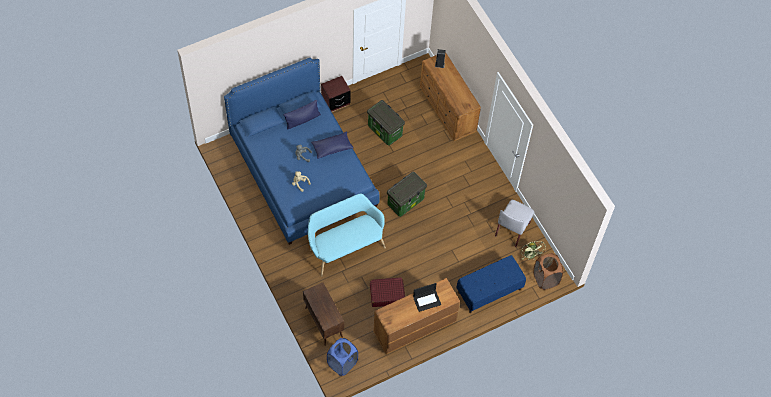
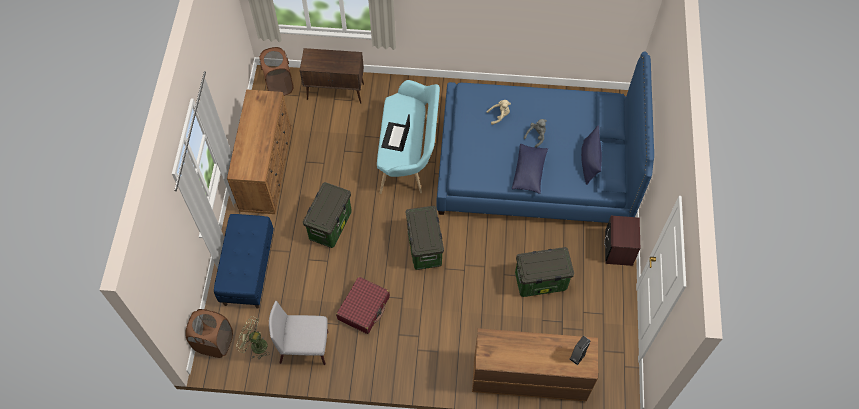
camera: 125 degrees right, 0 degrees up
(342, 363) = (279, 85): blue laundry basket -> brown laundry basket
(386, 294) = (323, 164): red suitcase -> red suitcase (364, 308)
(427, 263) = (330, 225): none -> storage box
(427, 300) = (254, 146): laptop -> laptop (396, 137)
(512, 229) = (305, 347): grey chair -> grey chair turned 60 degrees counterclockwise

